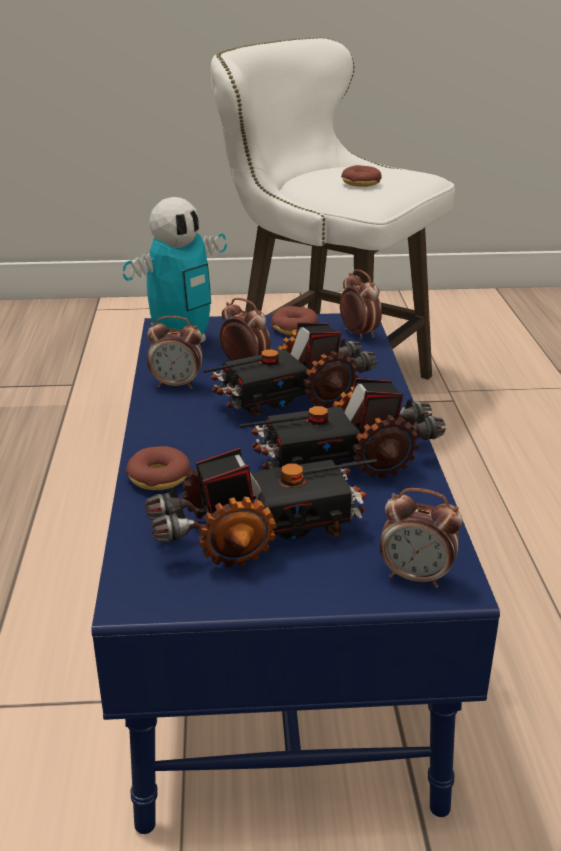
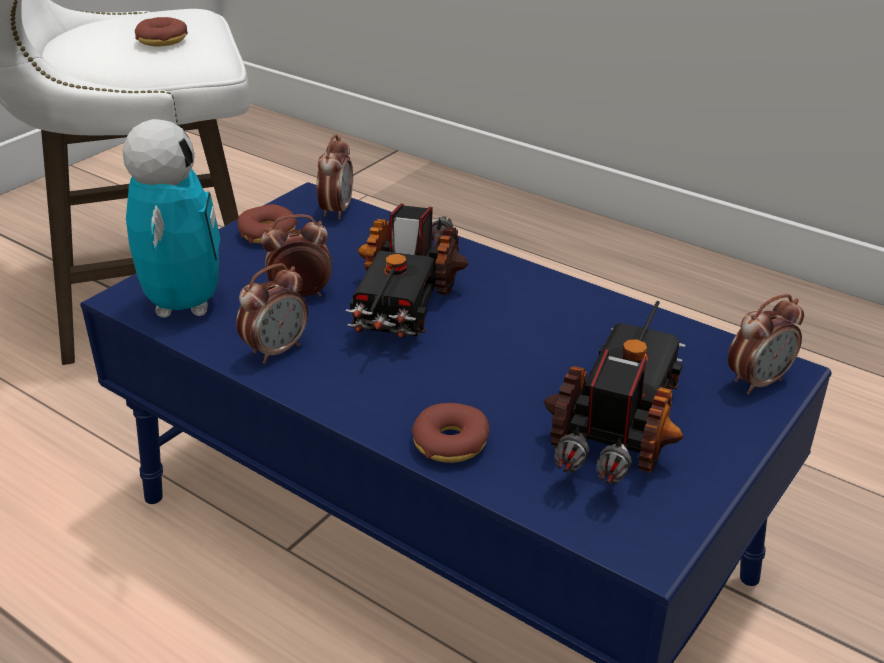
camera: 50 degrees left, 5 degrees up
(343, 461) = (550, 330): toy truck -> none
(358, 334) = (336, 210): alarm clock -> alarm clock turned 90 degrees clockwise

